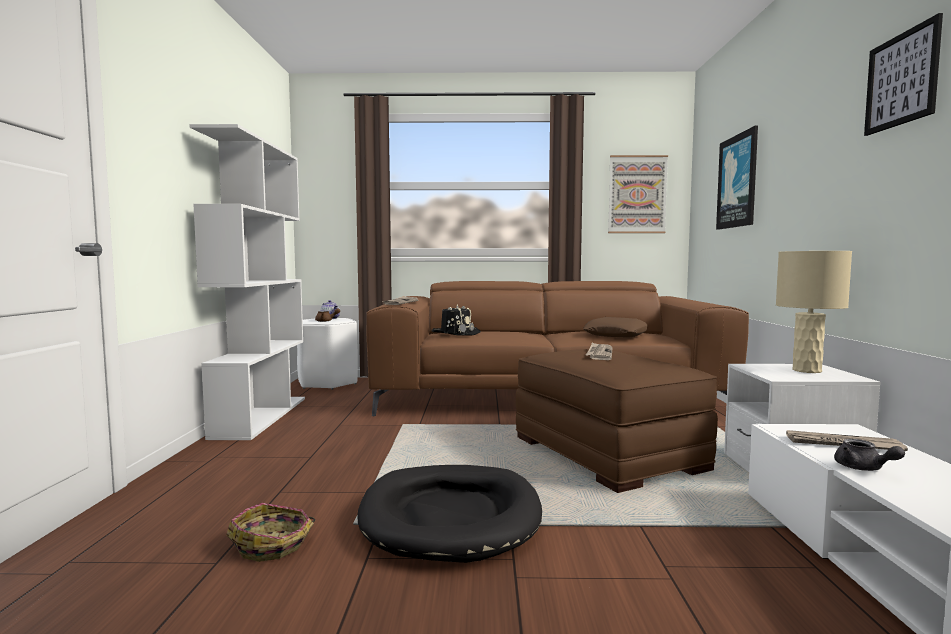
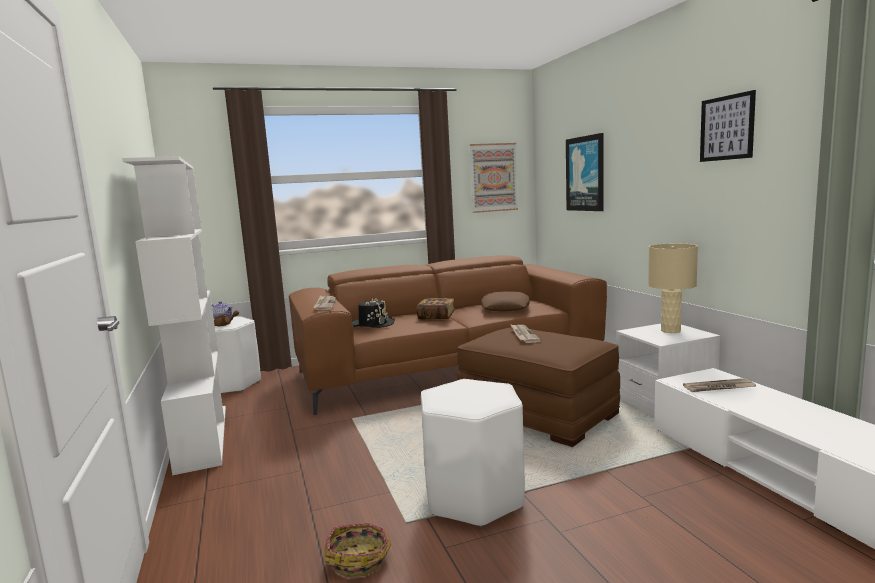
camera: 20 degrees left, 5 degrees up
(450, 517) = (474, 497): black dog bed -> white stool
(528, 334) = (436, 317): none -> book
(863, 468) = (744, 406): grey teapot -> none

